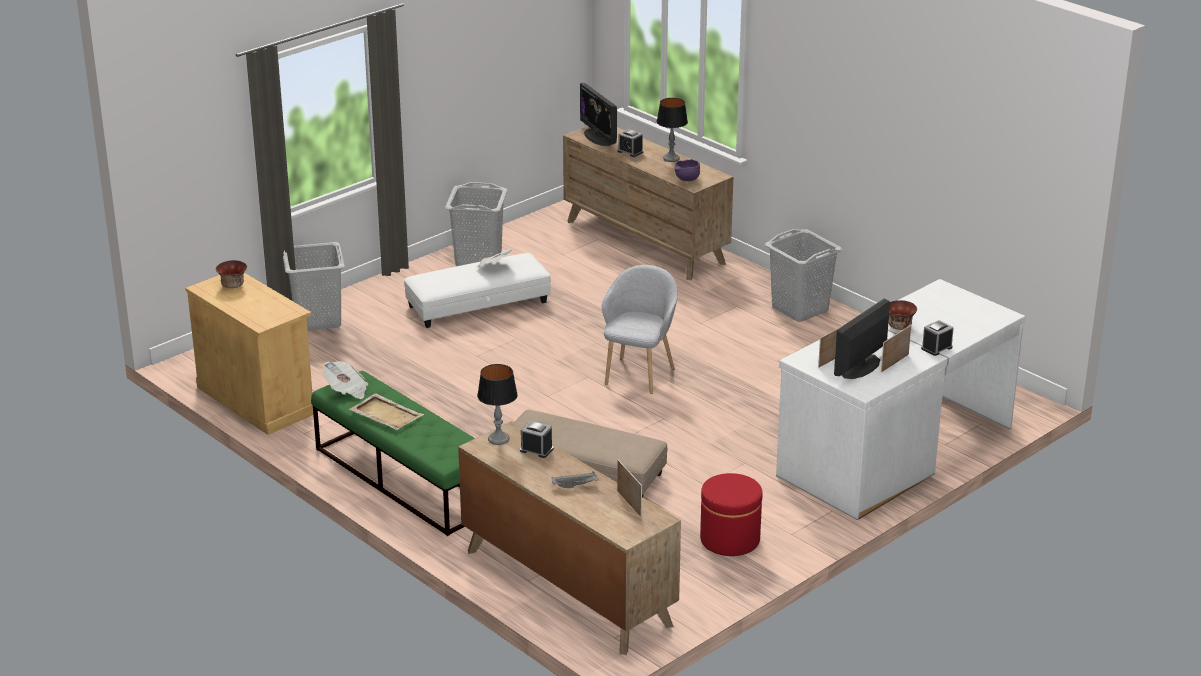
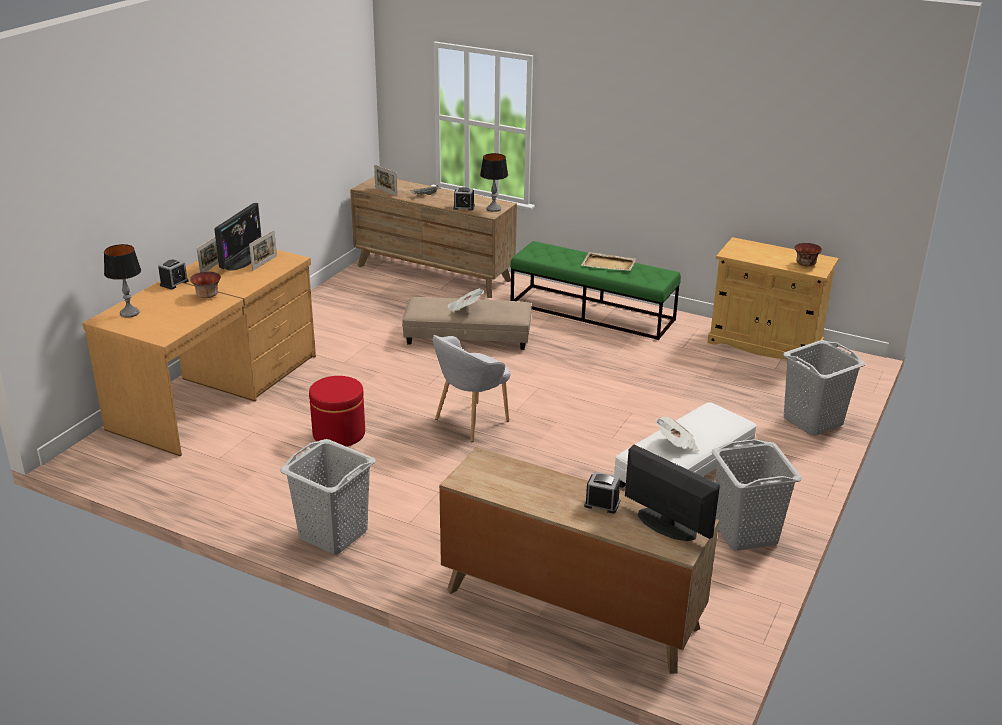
camera: 160 degrees right, 0 degrees up
(346, 390) = (655, 274): newspaper -> newspaper (464, 309)
(639, 374) = (470, 422): grey armchair -> grey armchair turned 45 degrees clockwise
(671, 158) = (538, 501): table lamp -> table lamp (129, 313)
(687, 180) = (496, 466): purple bowl -> none
(730, 539) = (338, 312): red ottoman -> red ottoman (339, 434)
(894, 451) = (217, 392): white desk -> brown desk

